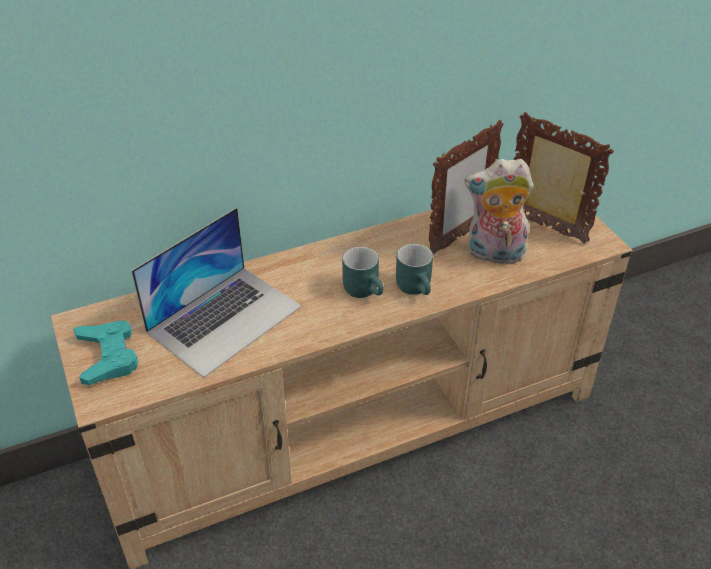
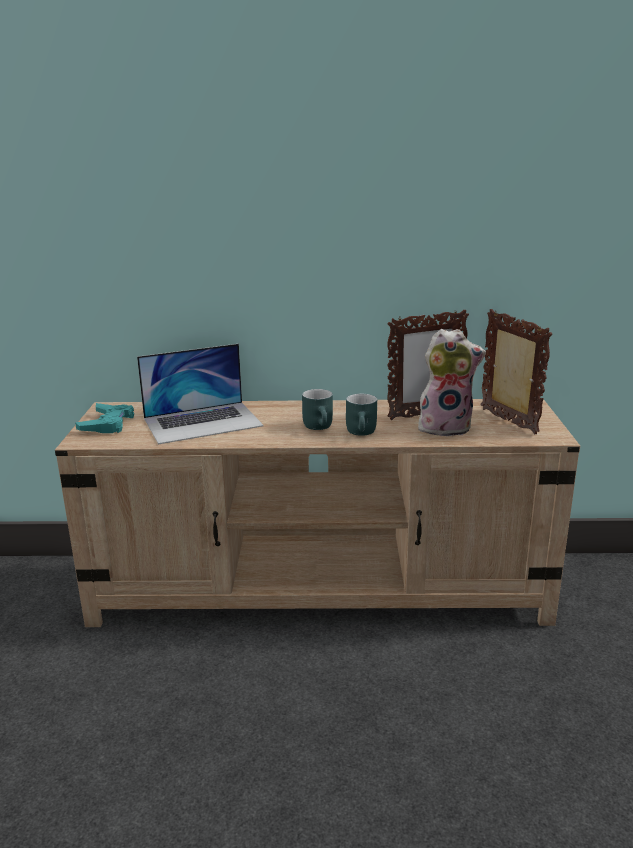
camera: 25 degrees right, 20 degrees down
(494, 254) = (446, 427): plush toy -> plush toy turned 150 degrees clockwise

